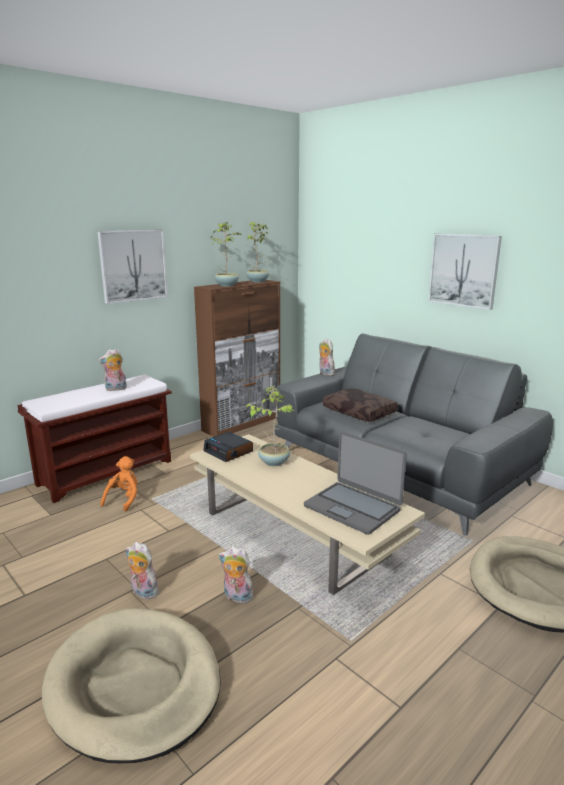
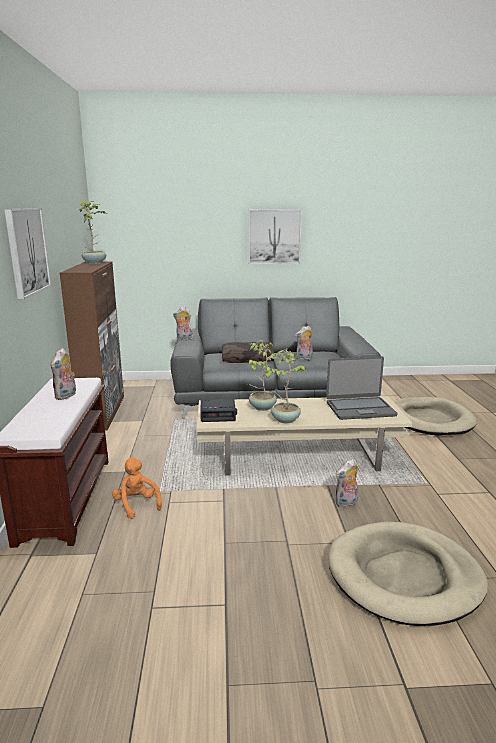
camera: 50 degrees left, 0 degrees up
(143, 592) = (297, 539): plush toy -> plush toy (304, 358)
(227, 285) = (87, 268): potted plant -> potted plant (285, 419)

